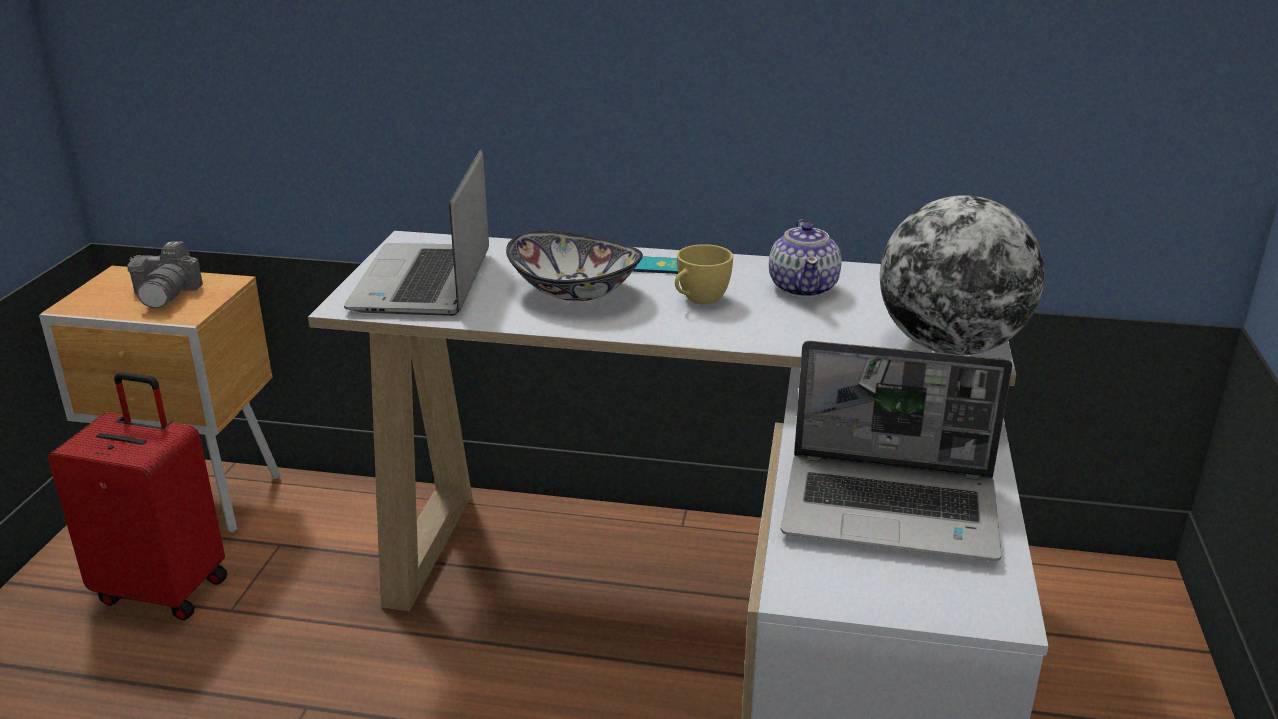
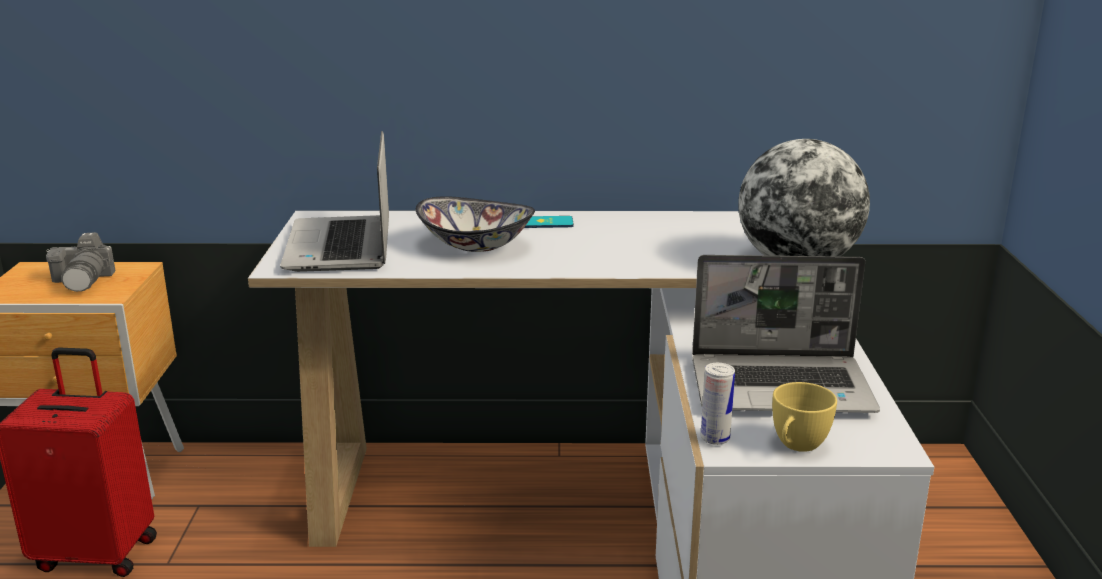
camera: 10 degrees left, 5 degrees down
(699, 300) = (582, 245): yellow cup -> yellow cup (796, 446)
(784, 574) = (715, 438): none -> can
(804, 287) = (664, 231): teapot -> none

